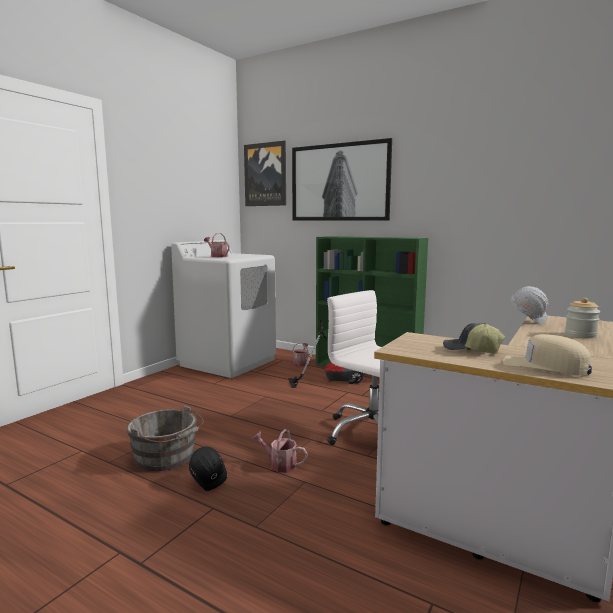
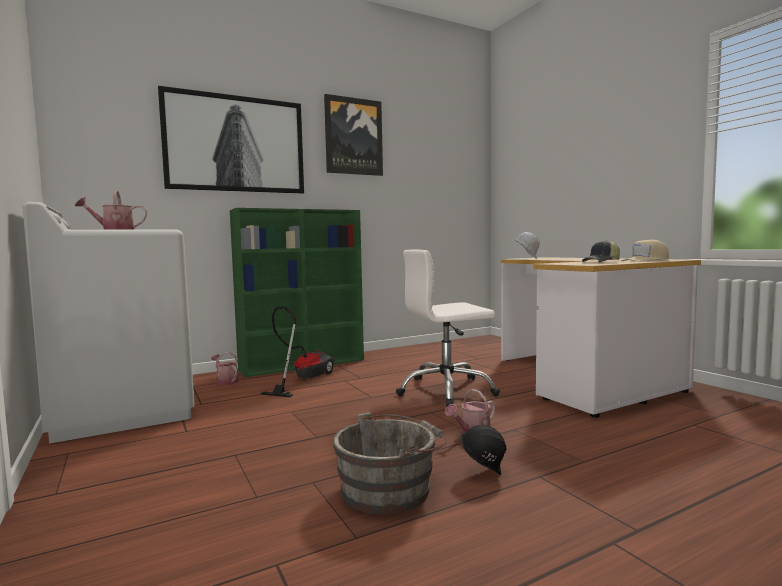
camera: 60 degrees left, 5 degrees down
(265, 174) = (103, 116): picture -> picture (353, 136)
(580, 335) = (572, 258): jar -> none

